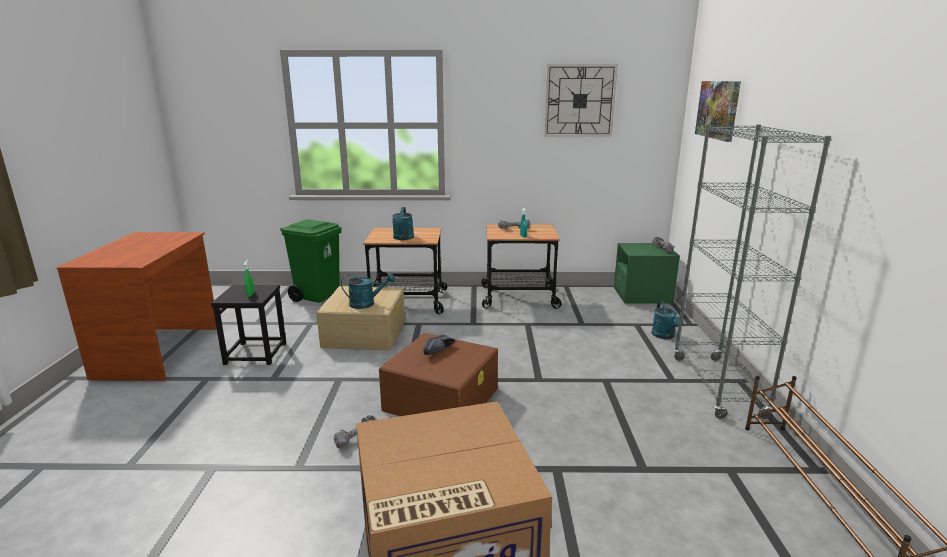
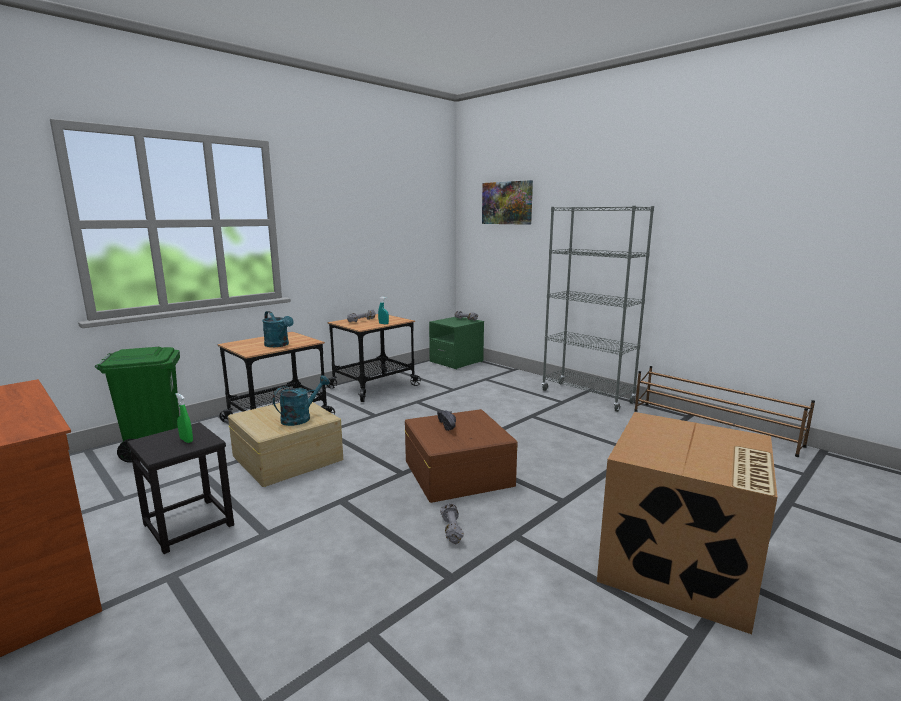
camera: 45 degrees left, 5 degrees down
(579, 101) = (389, 199): wall clock -> none
(665, 336) = (513, 380): turquoise watering can -> none

